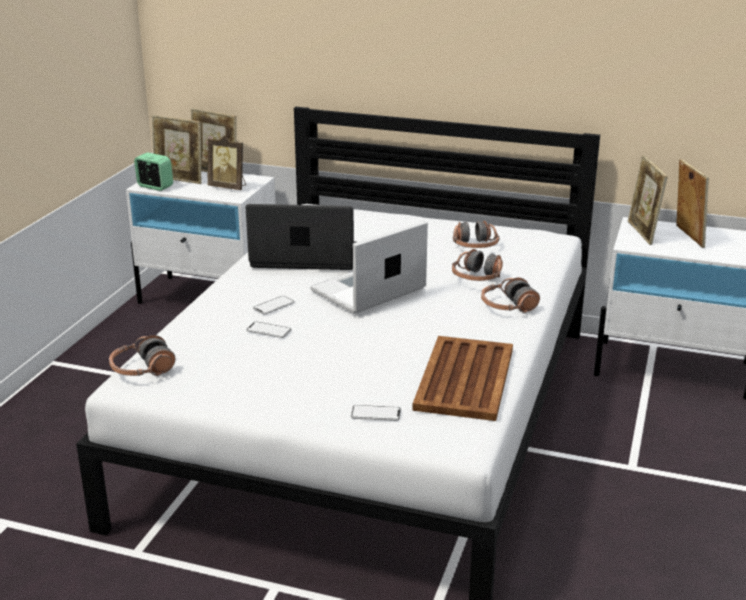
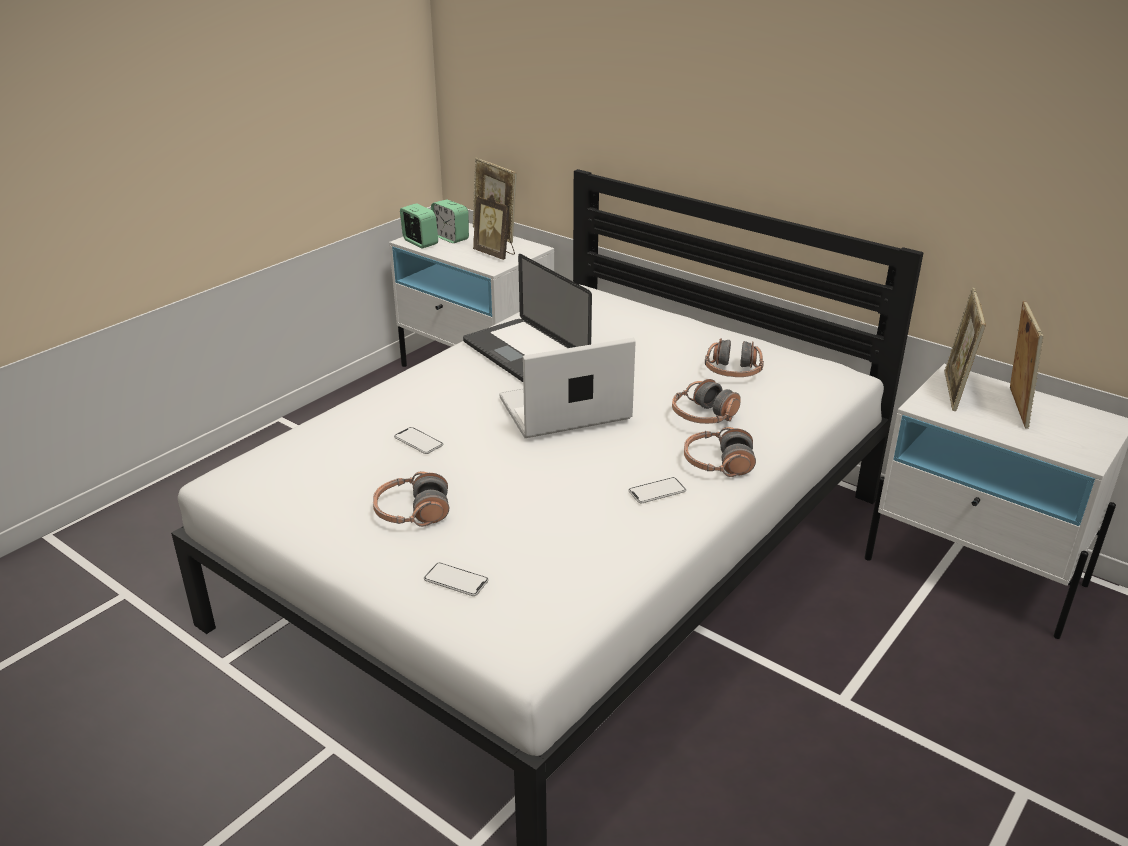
camera: 20 degrees right, 5 degrees up
(142, 369) = (253, 464): headphones -> headphones (412, 512)
(179, 180) = (451, 238): picture frame -> alarm clock
(274, 306) = (447, 410): phone -> phone (657, 491)
(305, 257) = (525, 354): laptop -> laptop turned 150 degrees counterclockwise
(465, 378) = (595, 554): brown tray -> none

